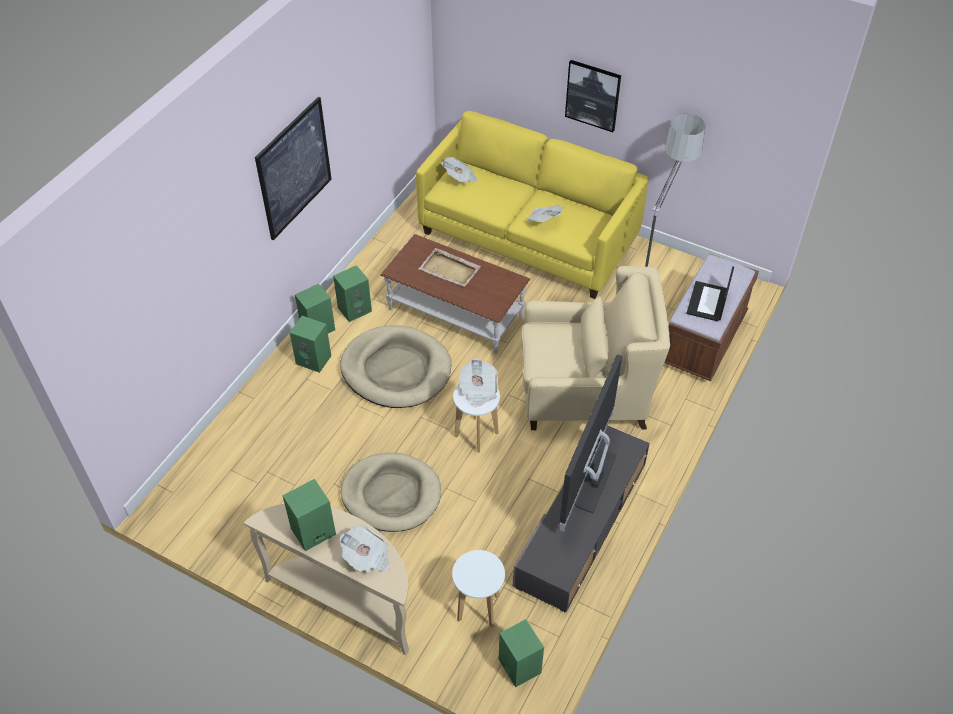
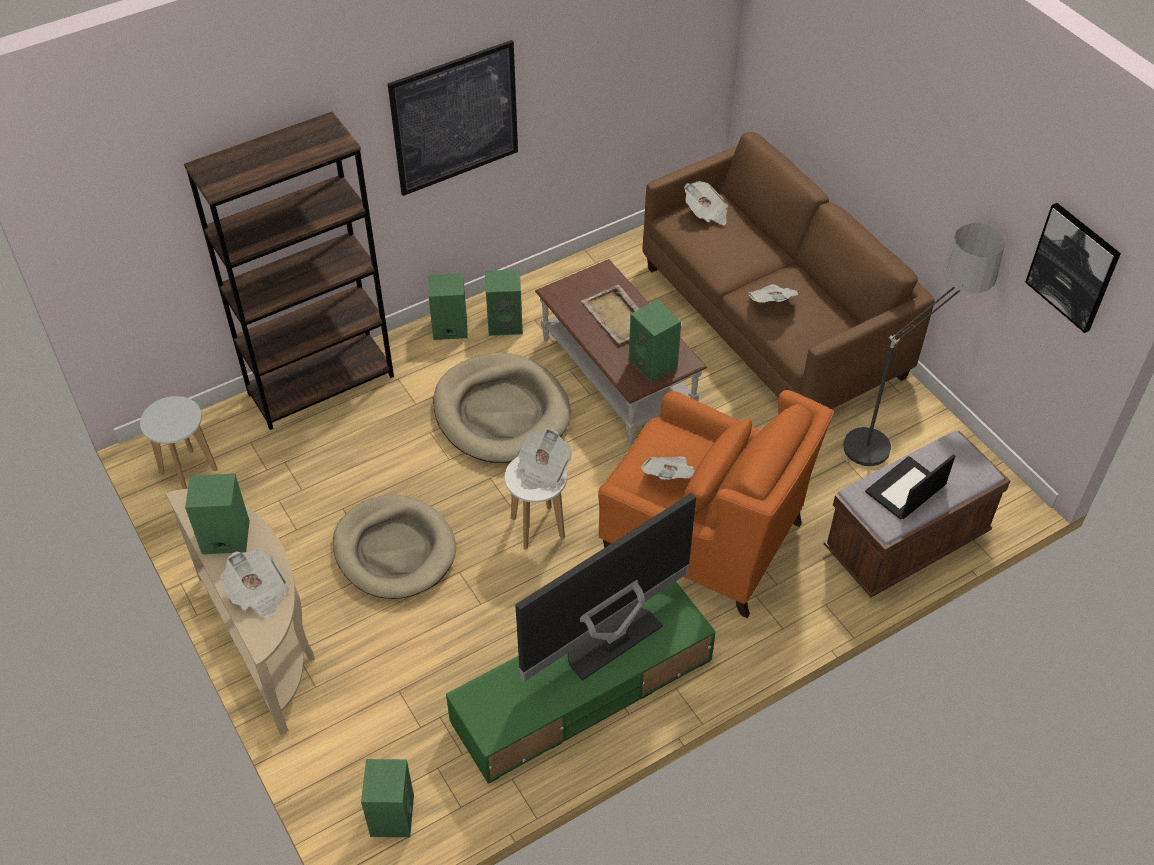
camera: 30 degrees right, 0 degrees up
(253, 406) = (321, 384): none -> brown bookcase
(314, 359) = (421, 361): green speaker -> green speaker (654, 364)
(478, 608) = (395, 726): white stool -> white stool (188, 472)
(529, 236) = (772, 321): yellow sofa -> brown sofa
(563, 357) = (669, 476): none -> newspaper
(581, 524) = (582, 691): grey tv stand -> green tv stand
(584, 392) = (703, 537): beige armchair -> orange armchair
(593, 95) = (893, 161): picture -> picture (1073, 267)

